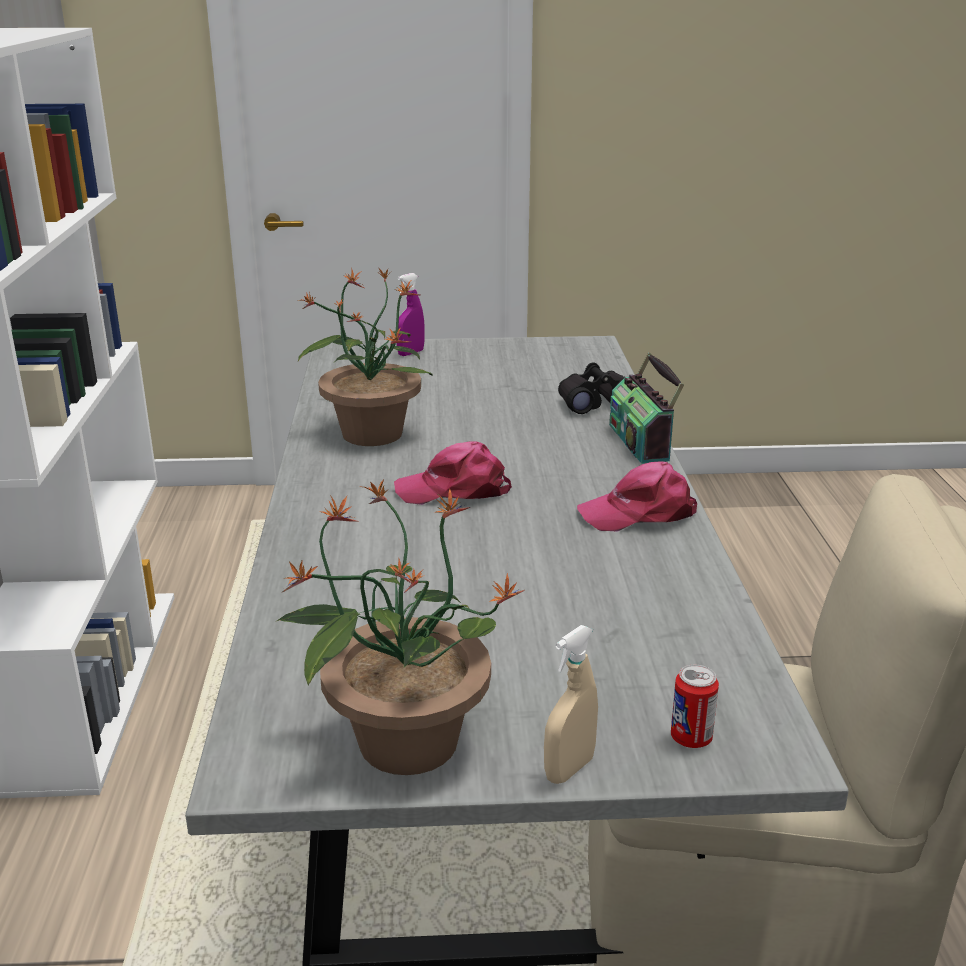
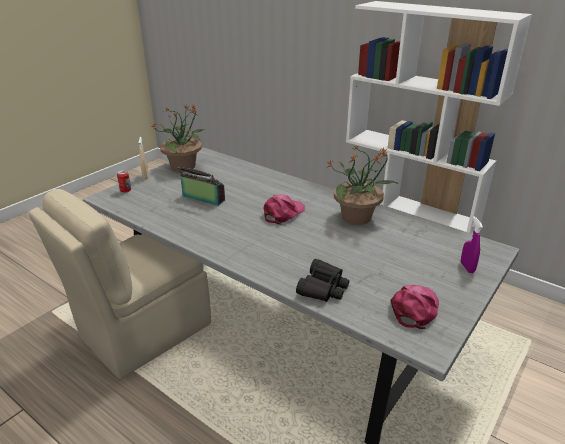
camera: 130 degrees right, 5 degrees up
(639, 513) = (213, 237): pink cap -> pink cap (415, 309)
(641, 442) = (263, 273): radio -> radio (203, 199)

